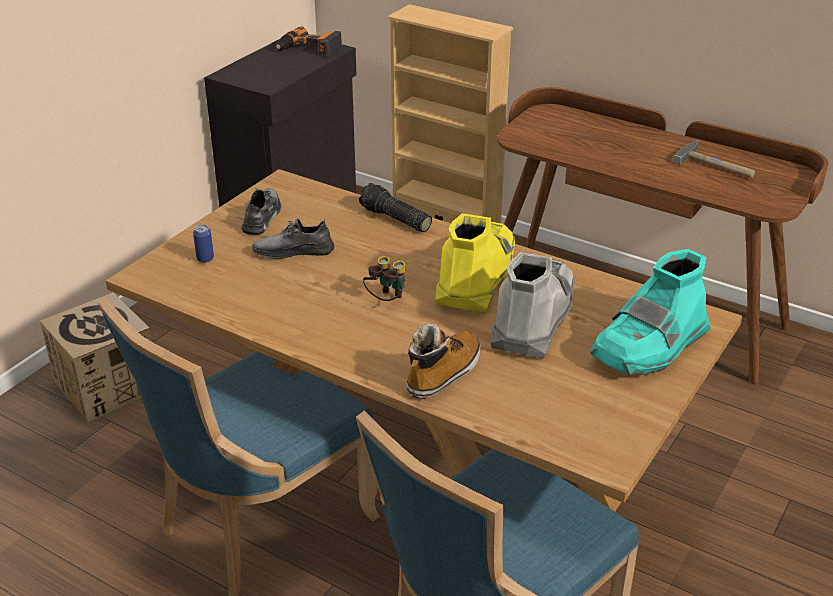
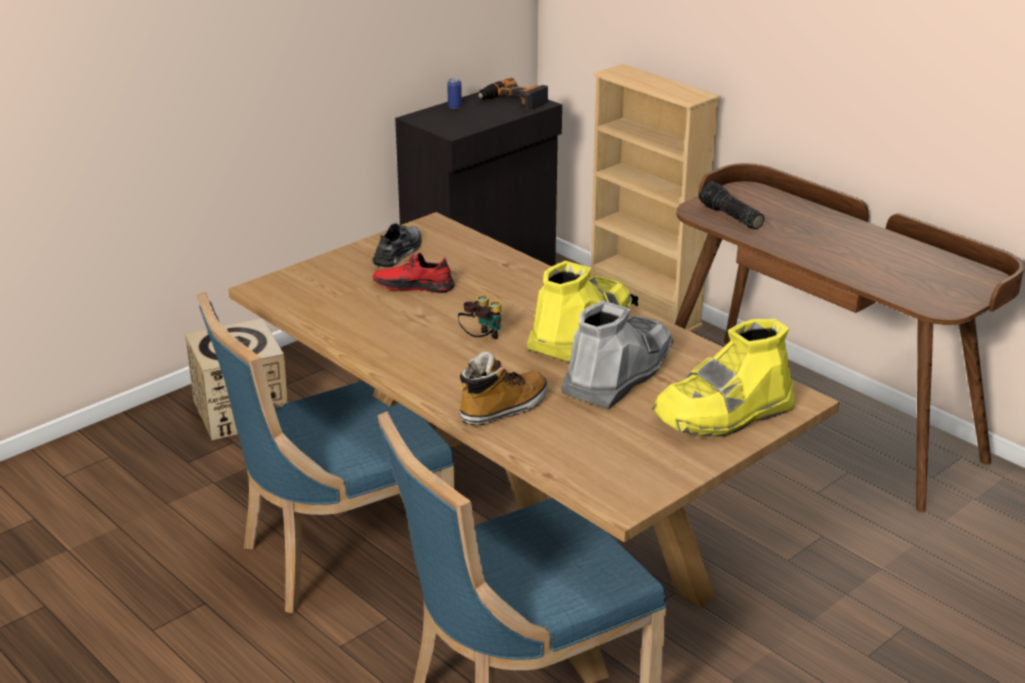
camera: 15 degrees right, 5 degrees down
(205, 259) = (327, 282): can -> can (454, 107)
(293, 251) = (414, 286): grey shoe -> red shoe
(394, 219) = (527, 270): flashlight -> flashlight (729, 217)
(650, 347) = (723, 415): turquoise boot -> yellow boot
(717, 165) = (903, 261): hammer -> none

